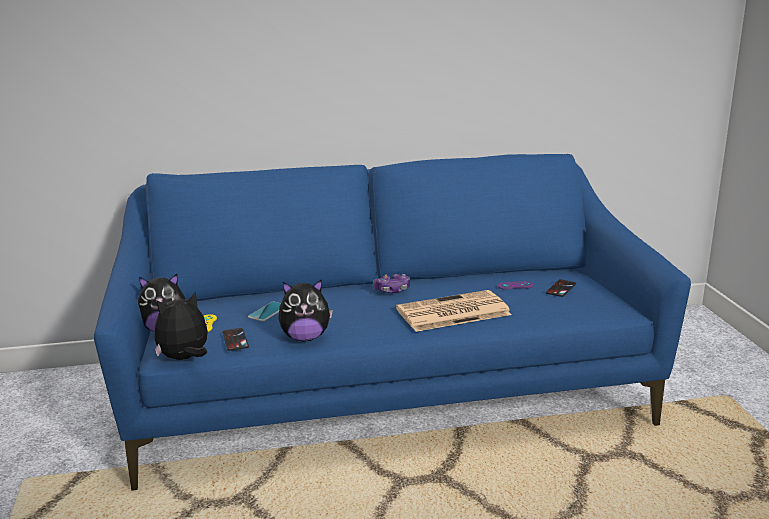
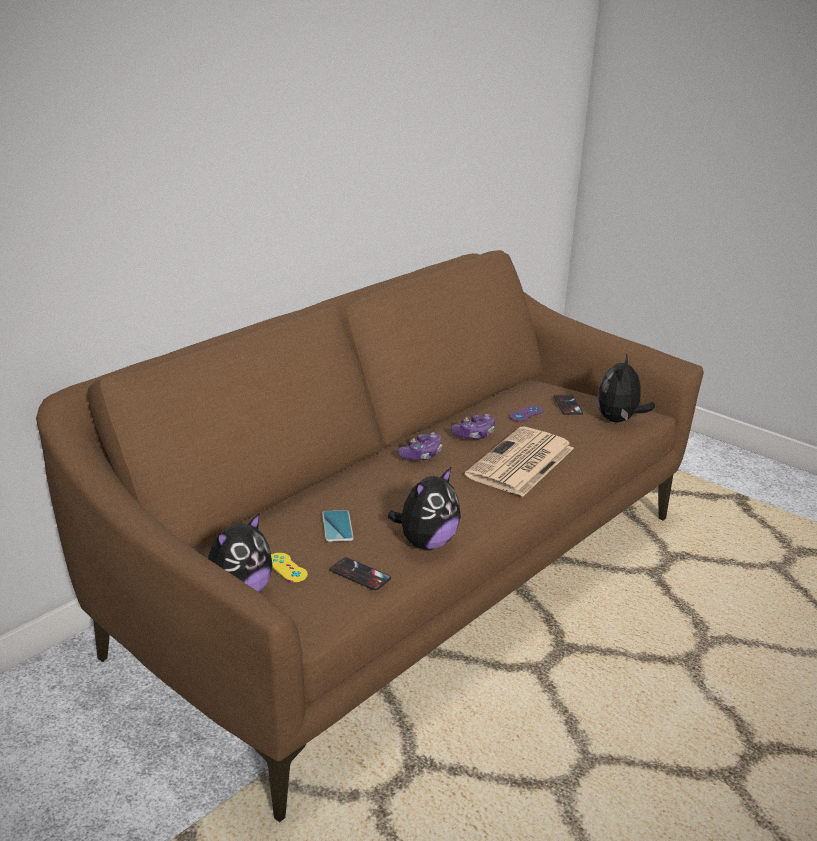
camera: 40 degrees left, 5 degrees up
(184, 358) = (334, 620): plush toy -> plush toy (619, 420)
(386, 394) = (402, 580): blue sofa -> brown sofa
(451, 288) = (474, 434): none -> game controller

